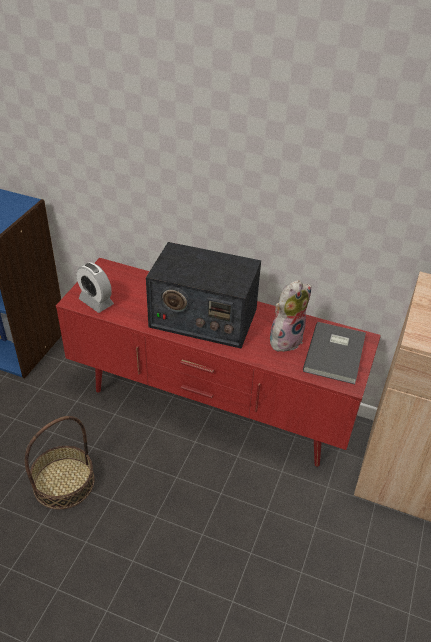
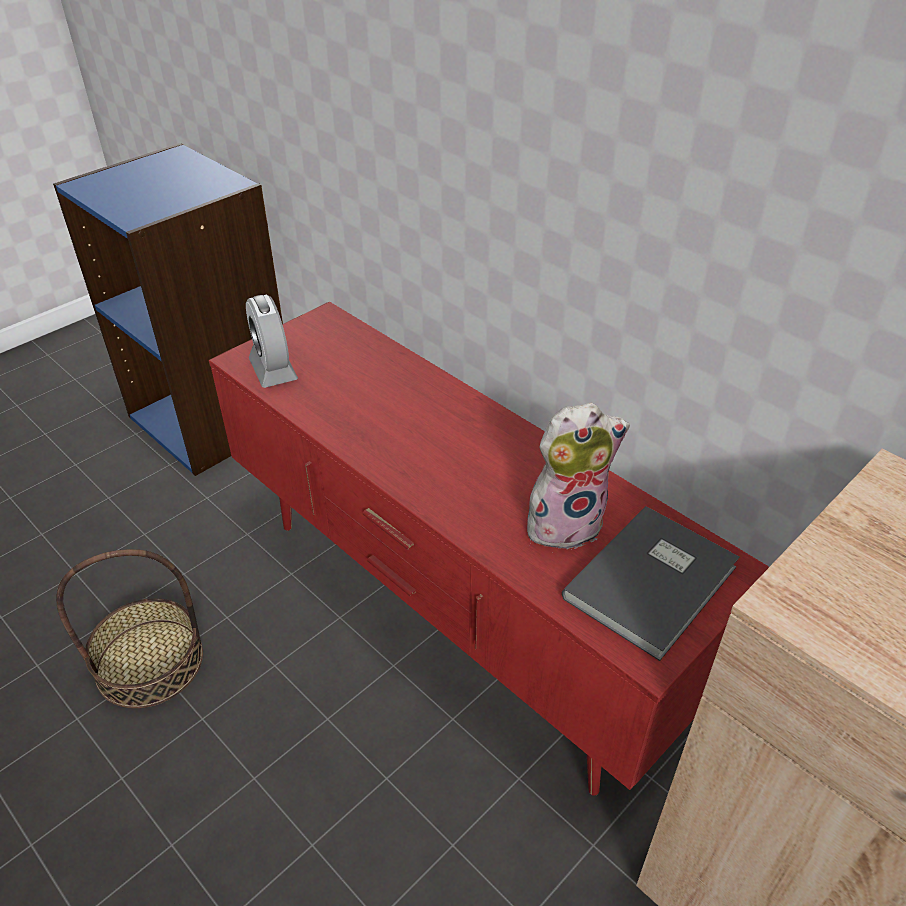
camera: 25 degrees right, 0 degrees up
(202, 318) = (432, 441): radio -> none

